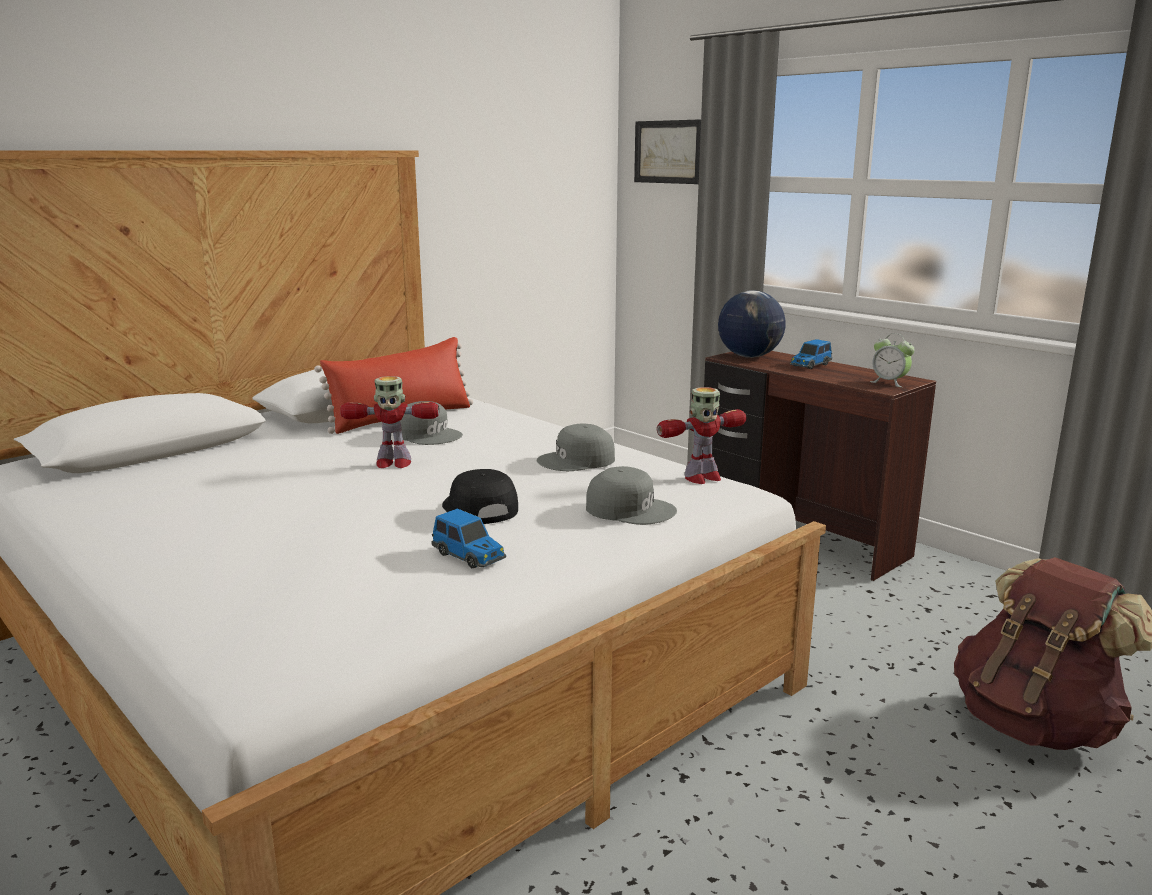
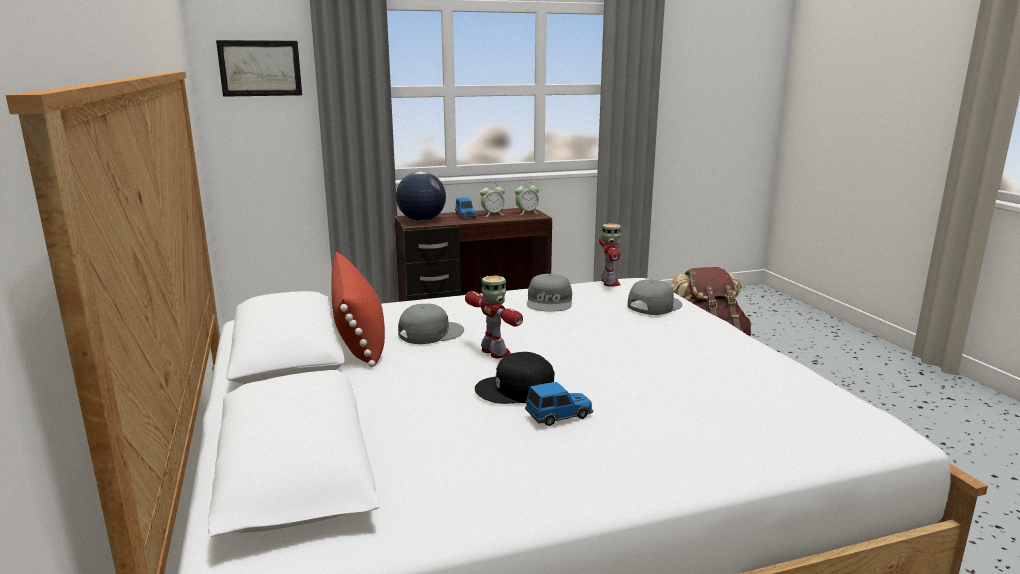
camera: 65 degrees left, 0 degrees up
(392, 463) = (495, 352): toy robot -> toy robot turned 60 degrees counterclockwise
(469, 556) = (710, 353): toy car -> toy car (559, 415)
(478, 508) = (622, 340): black cap -> black cap (516, 390)
(843, 372) = (492, 214): none -> alarm clock

